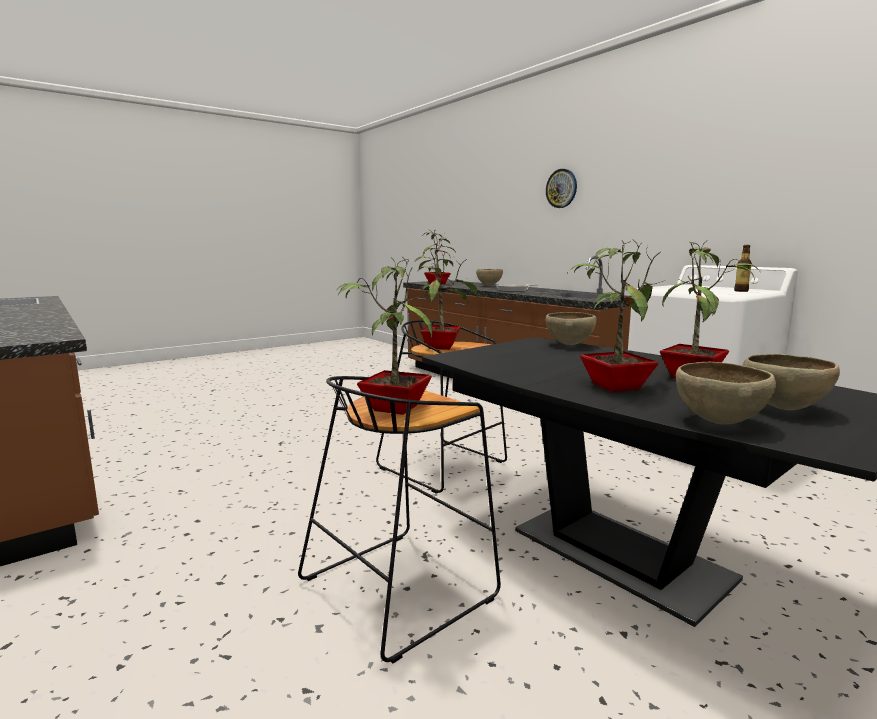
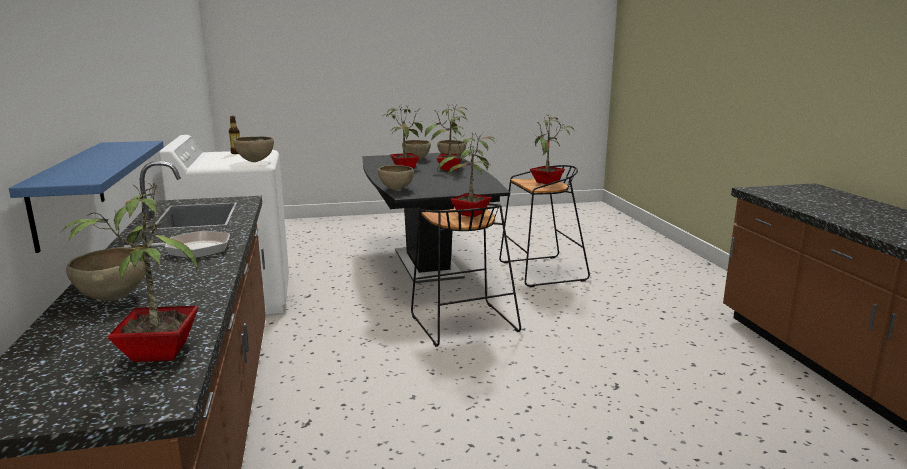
camera: 155 degrees left, 5 degrees up
(536, 251) = (68, 192): none -> blue shelf
(561, 188) = (67, 53): wall clock -> none
(666, 288) = (255, 161): none -> brown bowl

